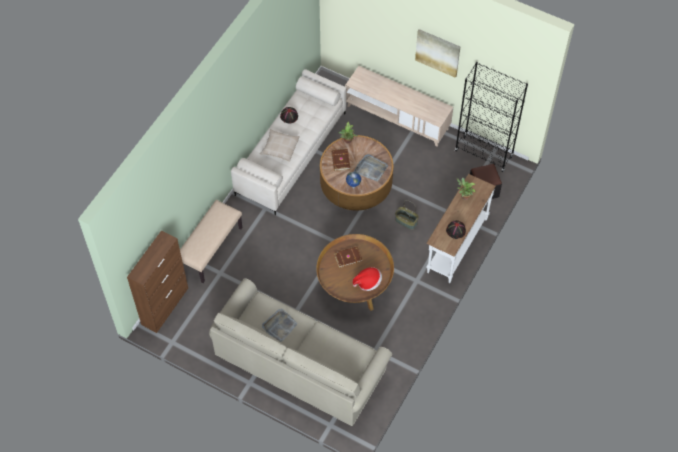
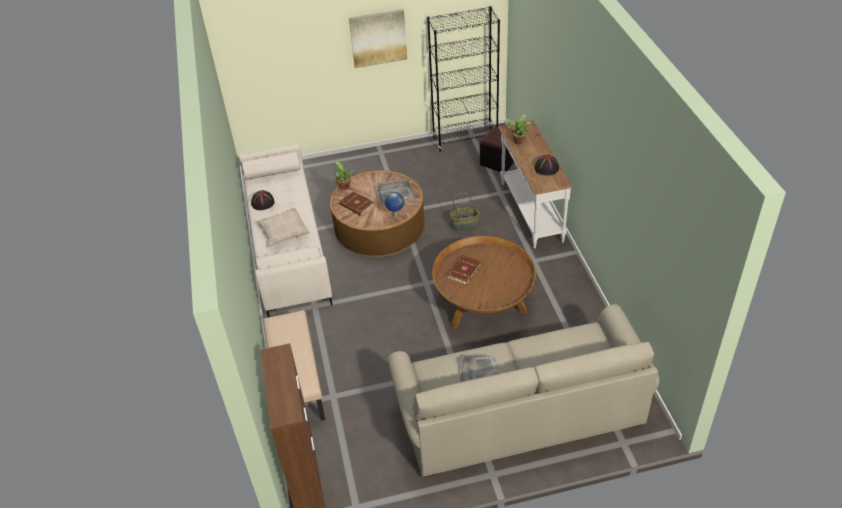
camera: 40 degrees left, 15 degrees down
(368, 282) = (510, 276): hat -> none
(397, 117) = (358, 161): beige tv stand -> none

